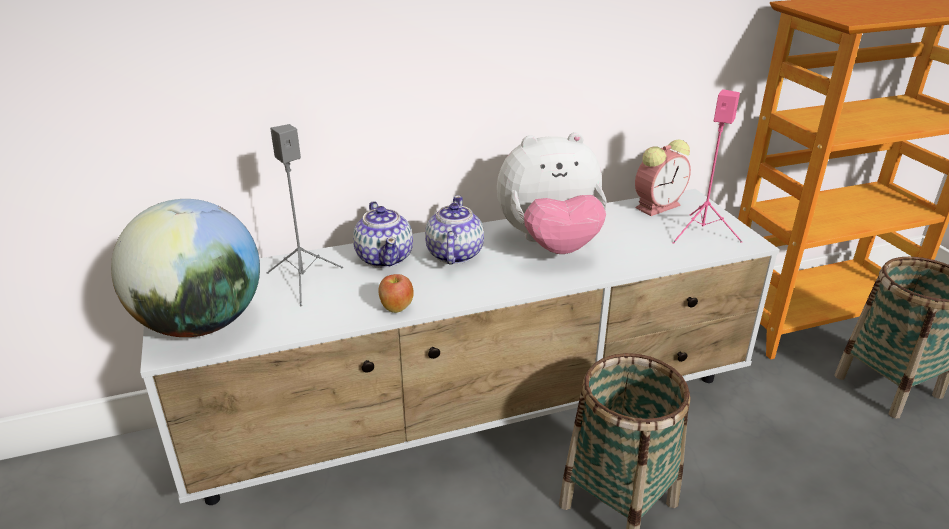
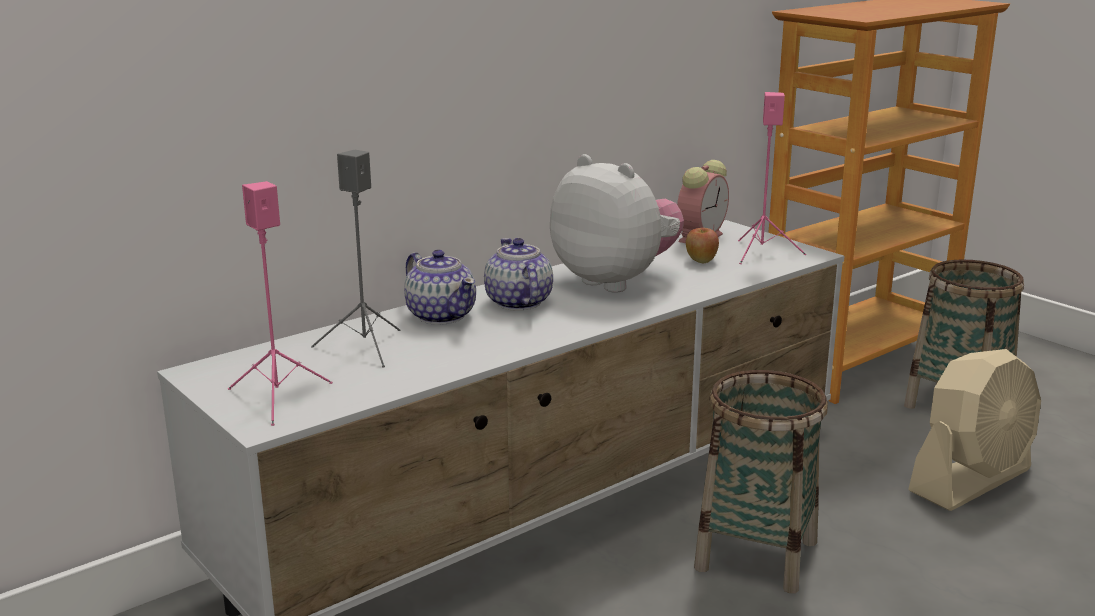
camera: 20 degrees left, 10 degrees down
(201, 324) = (278, 399): globe -> pink speaker
(396, 307) = (496, 352): apple -> apple (701, 261)
(550, 244) = (615, 281): plush toy -> plush toy turned 105 degrees counterclockwise
(860, 473) = (971, 480): none -> beige fan

